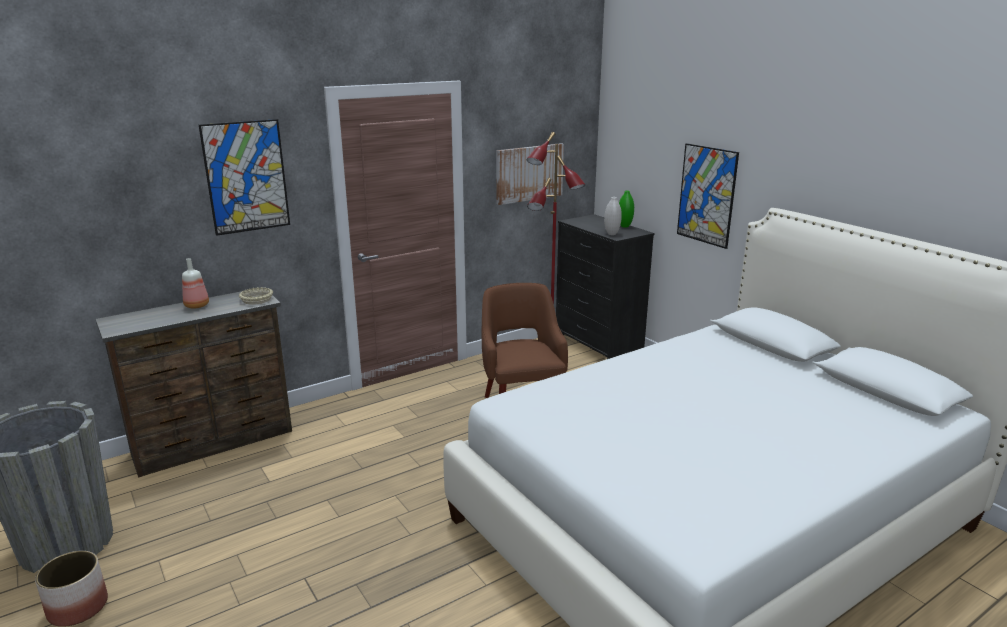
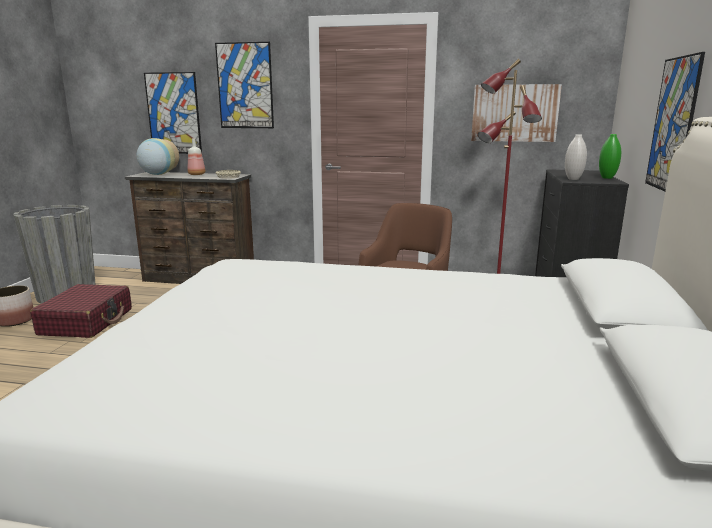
camera: 45 degrees right, 5 degrees down
(135, 227) = (173, 113): none -> picture
(140, 320) = (158, 174): none -> vase
(194, 554) = (87, 322): none -> red suitcase

